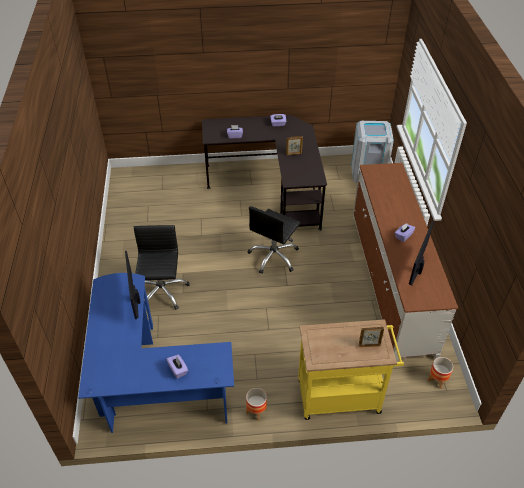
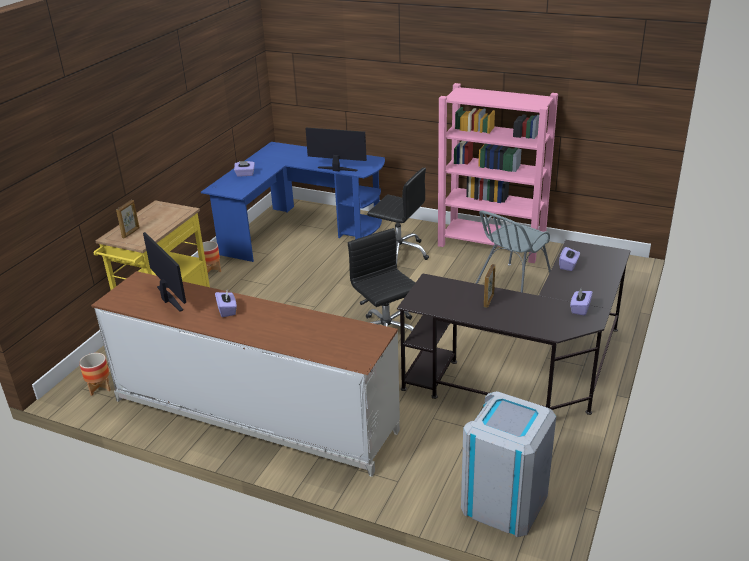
camera: 120 degrees right, 15 degrees down
(123, 243) = (491, 244): none -> pink bookcase
(179, 217) = (512, 285): none -> grey chair

